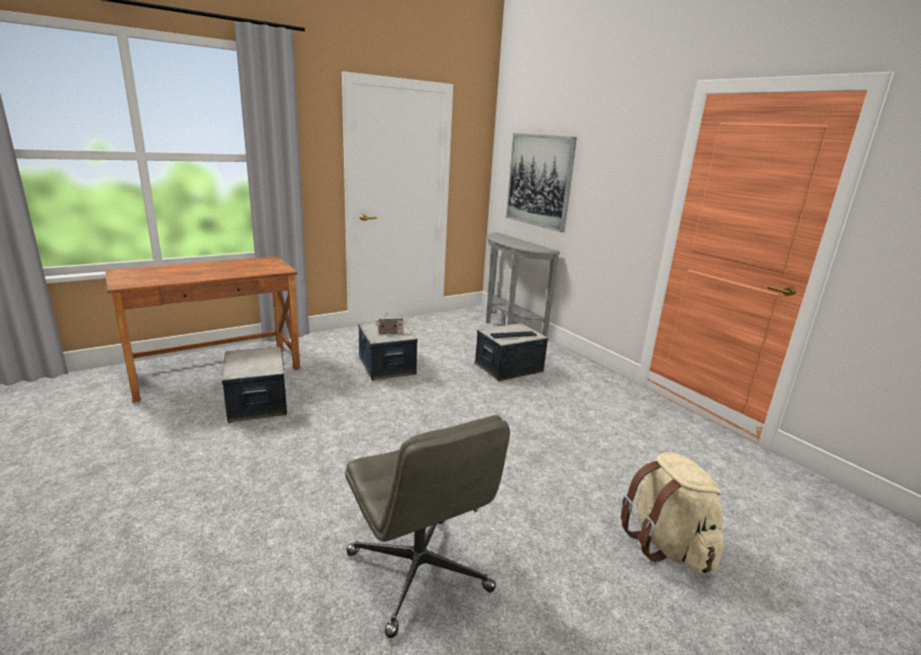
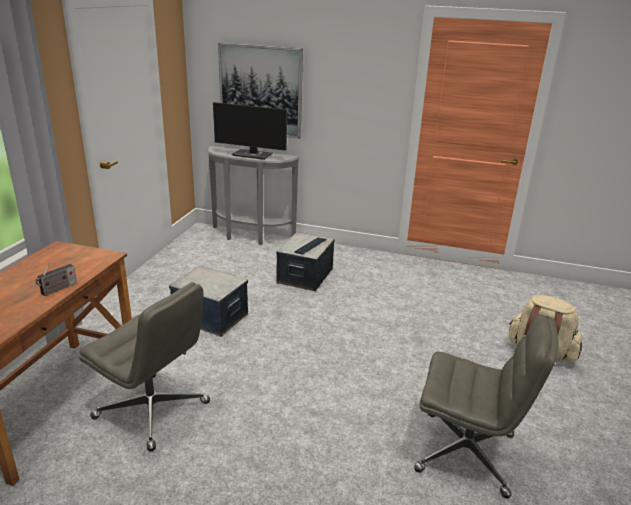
camera: 40 degrees left, 5 degrees up
(257, 403) = (153, 410): storage box -> grey office chair
(389, 333) = (216, 283): radio -> radio (58, 289)
(518, 242) = (253, 155): none -> monitor

